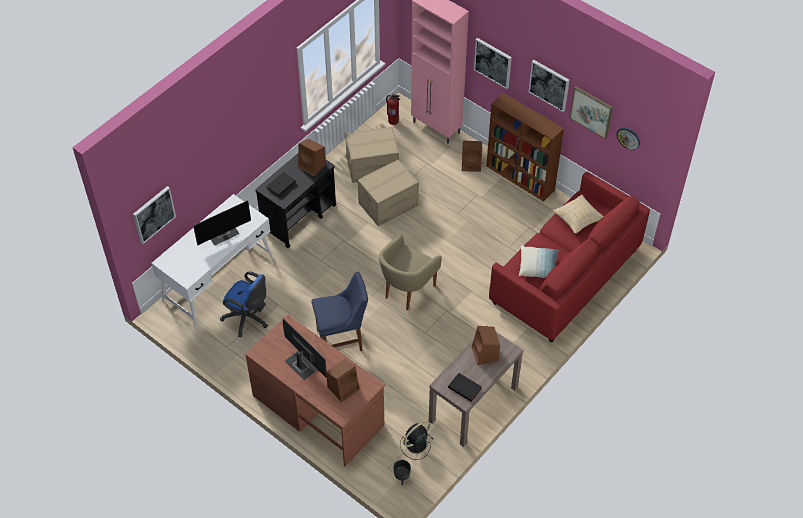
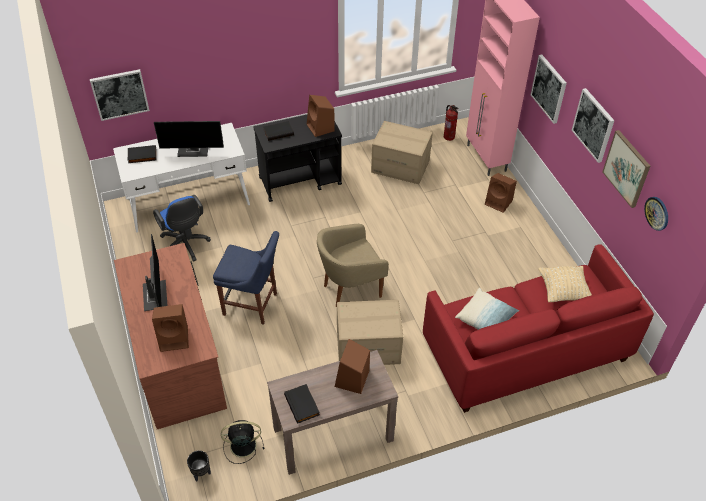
camera: 30 degrees right, 5 degrees down
(183, 258) = (142, 156): none -> black book
(388, 204) = (390, 203): cardboard box -> cardboard box (368, 346)
(521, 178) = (541, 235): brown bookcase -> none

